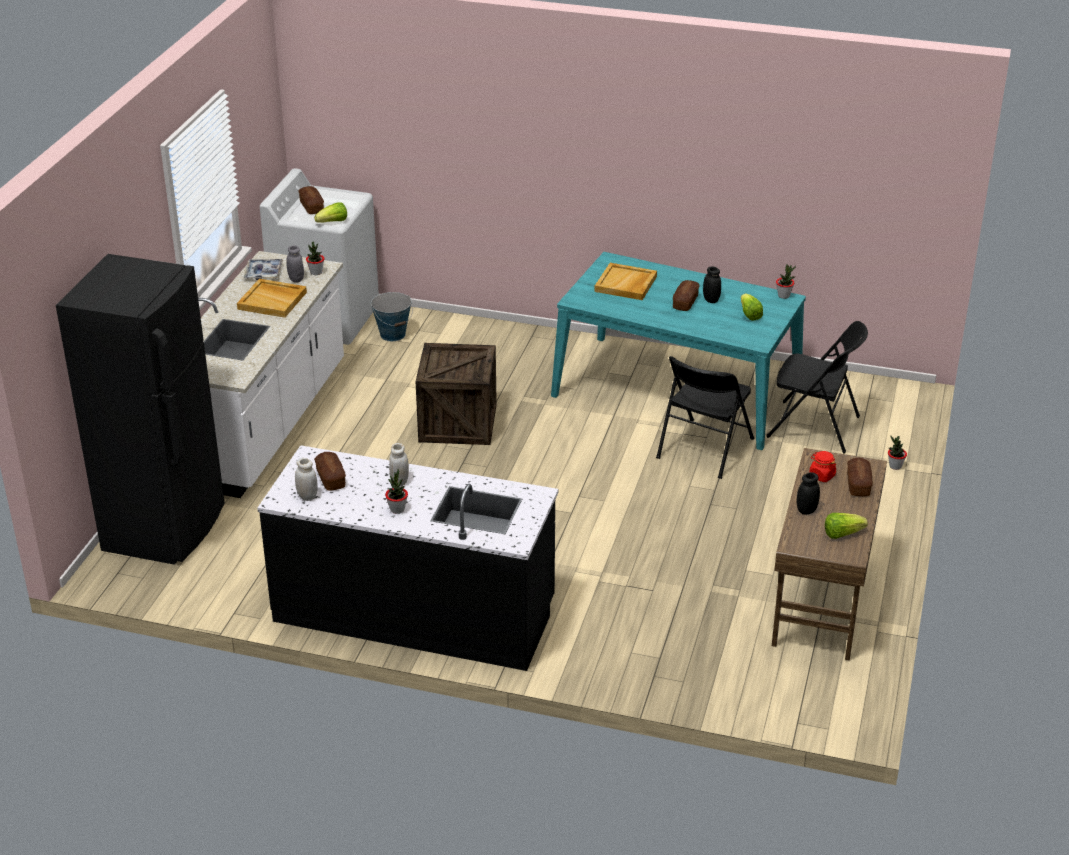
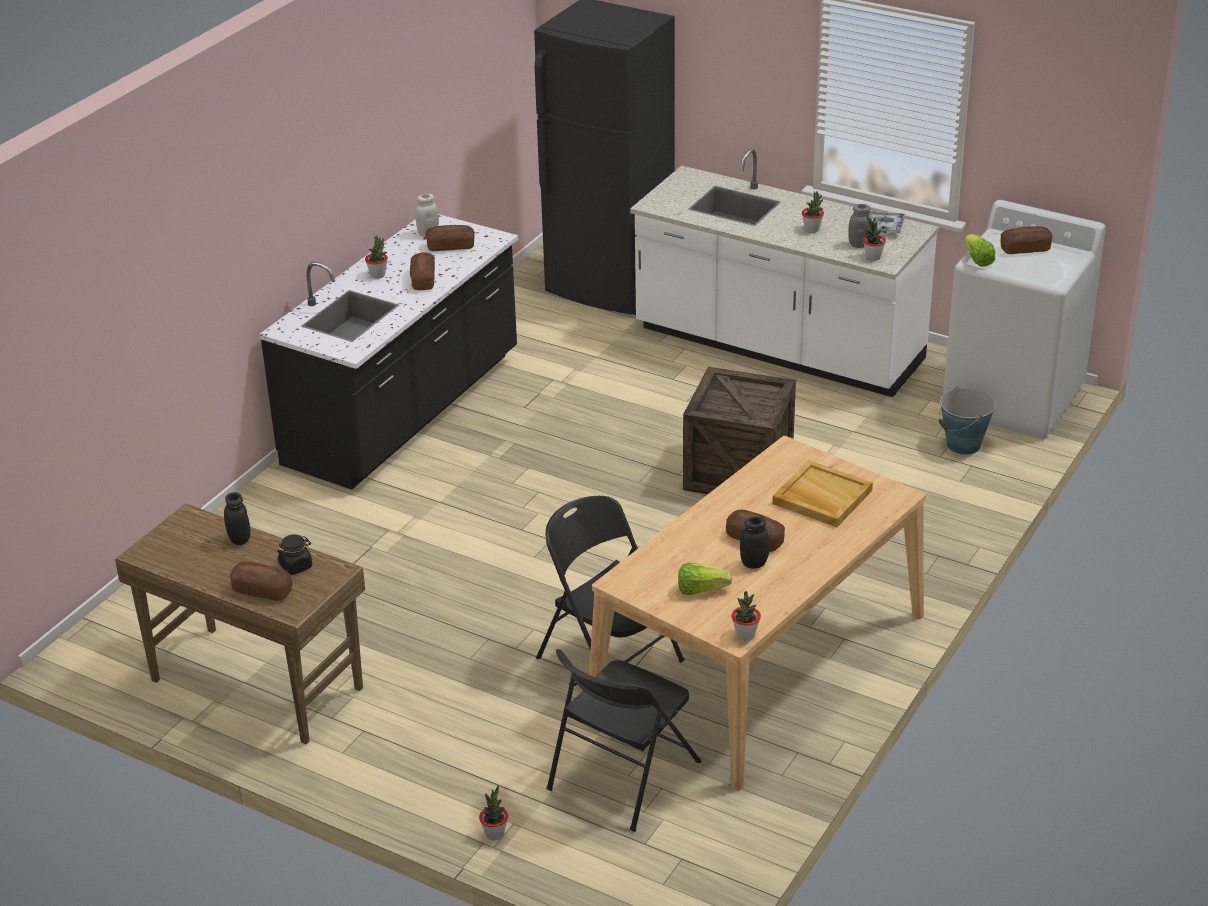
camera: 105 degrees right, 0 degrees up
(273, 300) = (812, 229): beige tray -> potted plant
(399, 481) = (423, 280): white jar -> bread
(676, 391) = (759, 661): turquoise dining table -> beige dining table
(821, 476) = (296, 566): red jar -> black jar
(842, 534) = (181, 555): lettuce -> none

